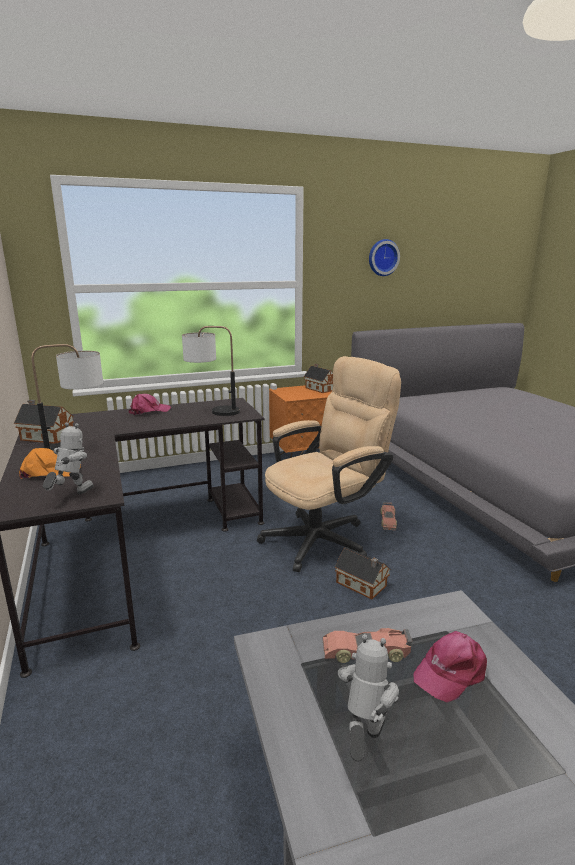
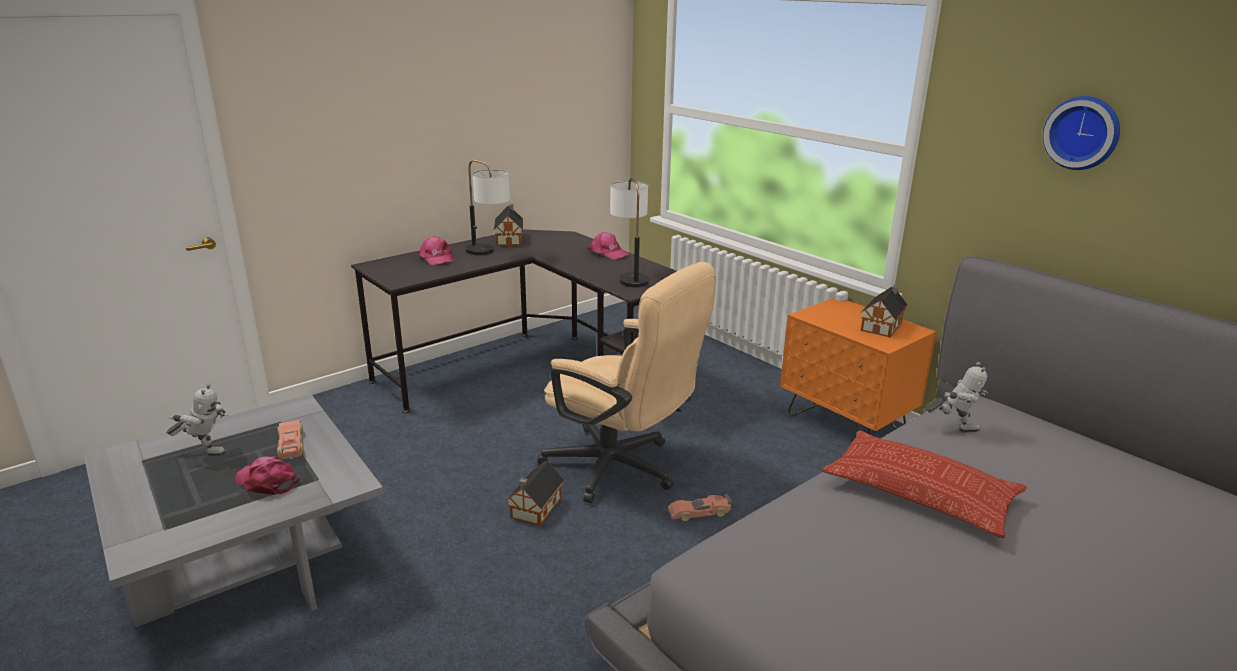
camera: 70 degrees right, 5 degrees up
(49, 472) = (437, 258): orange cap -> pink cap
(71, 495) = (397, 273): toy robot -> toy robot (953, 428)
(485, 423) = (920, 492): none -> pillow

